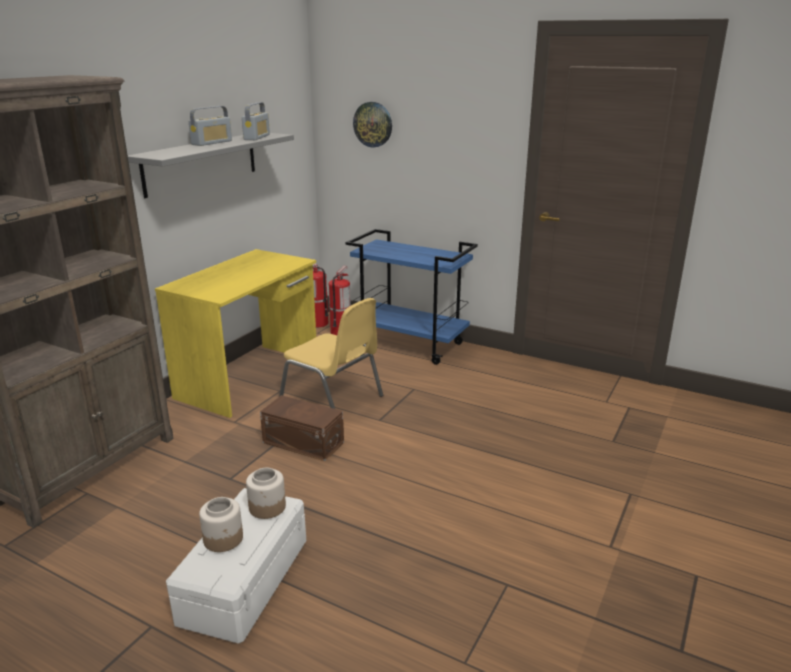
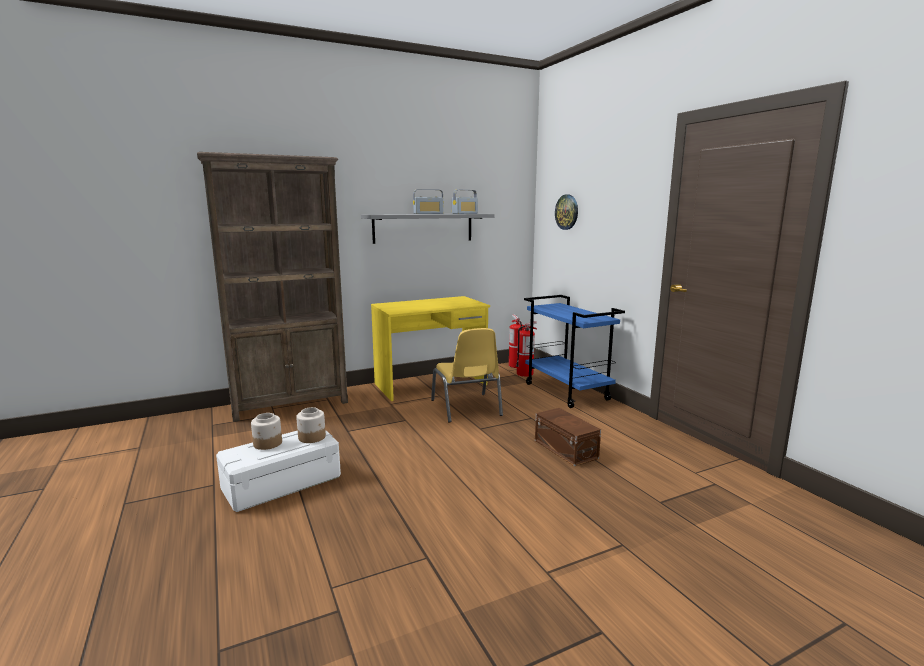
camera: 35 degrees right, 10 degrees down
(303, 441) = (414, 425): brown storage box -> brown storage box (565, 448)

